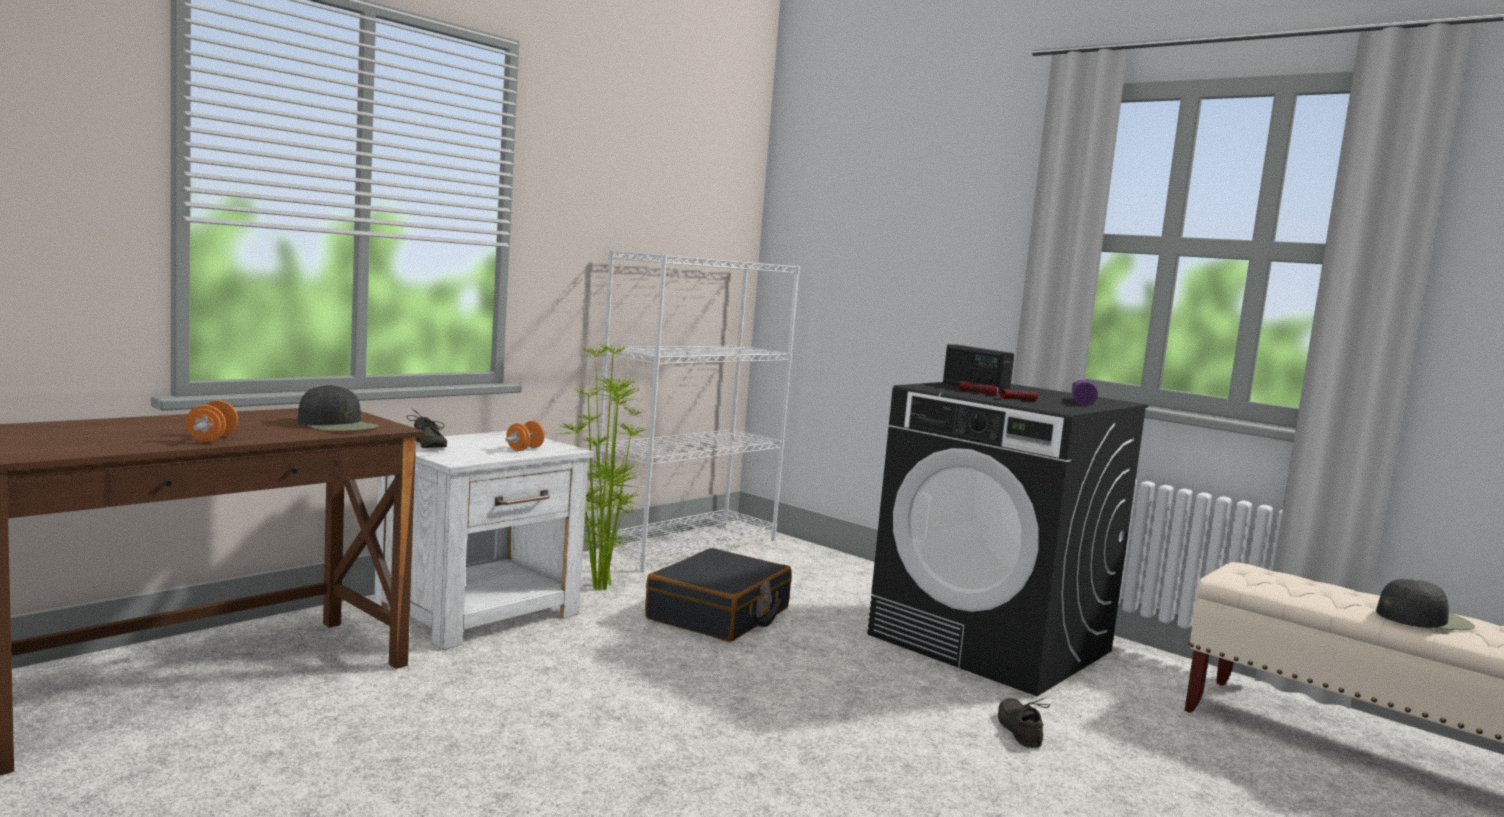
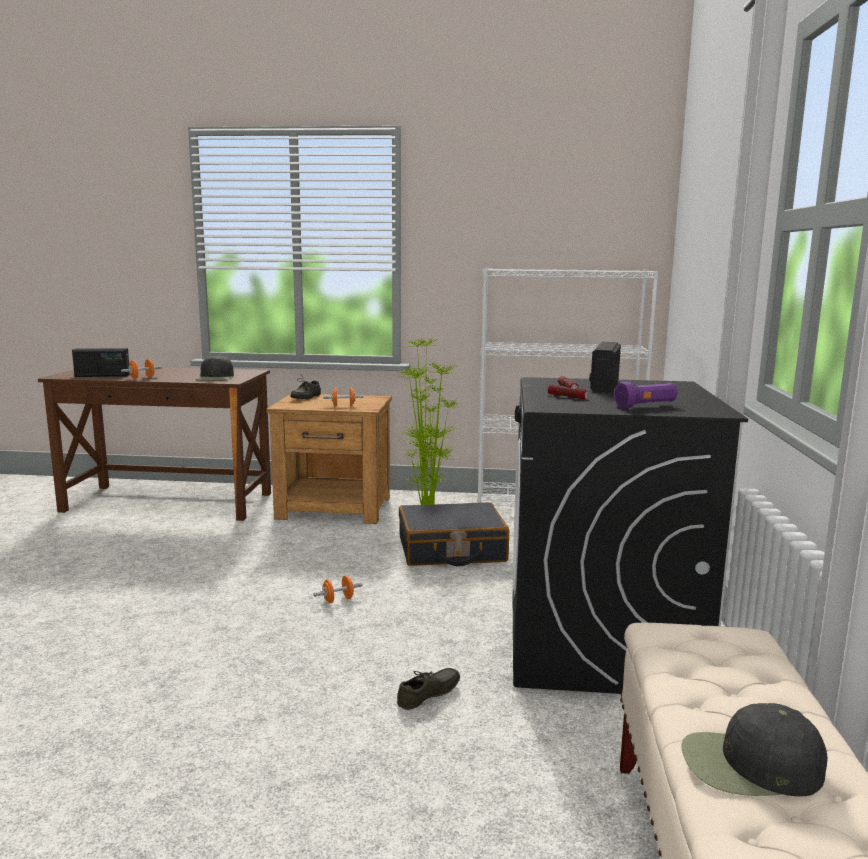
camera: 55 degrees right, 5 degrees up
(105, 444) = (102, 376): none -> radio
(481, 613) = (335, 508): white nightstand -> brown nightstand
(764, 698) = (338, 600): none -> orange dumbbell
(1423, 618) = (750, 765): black cap -> black cap turned 135 degrees clockwise

